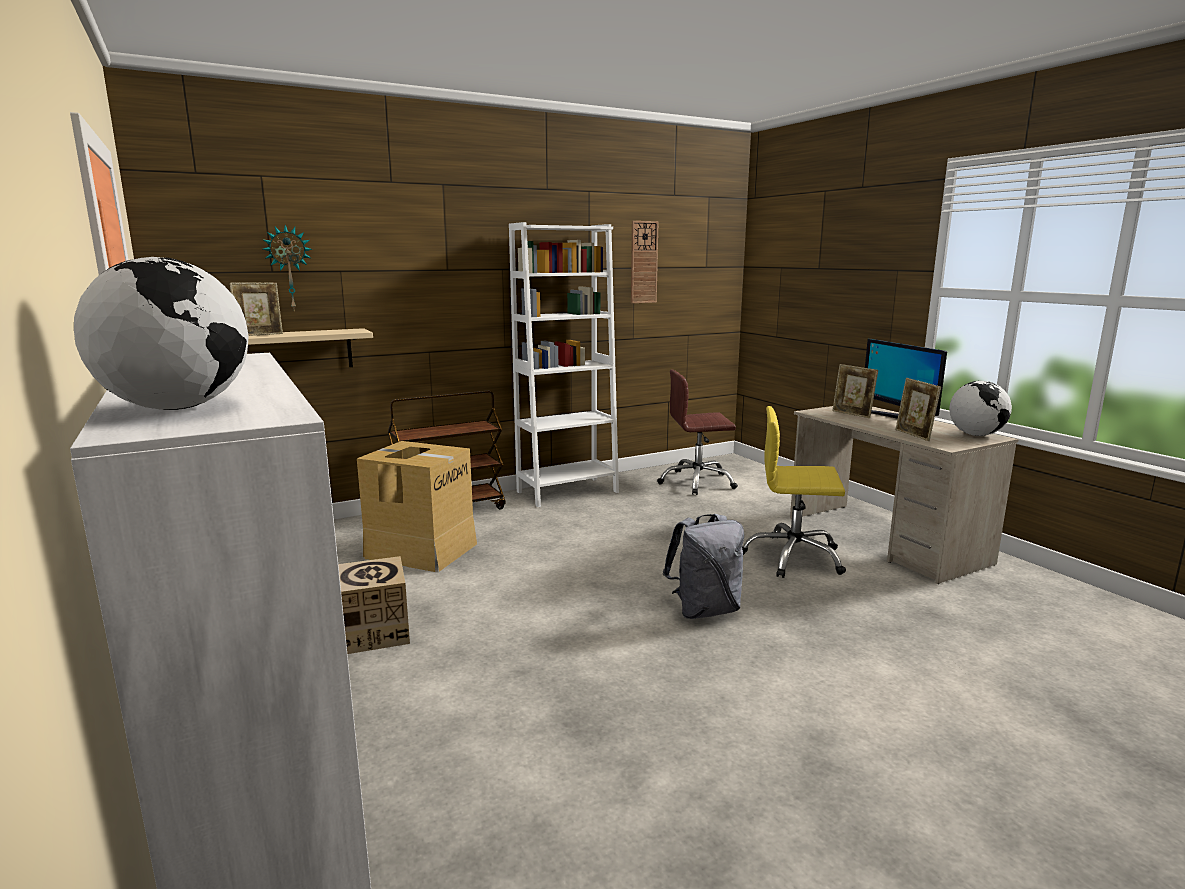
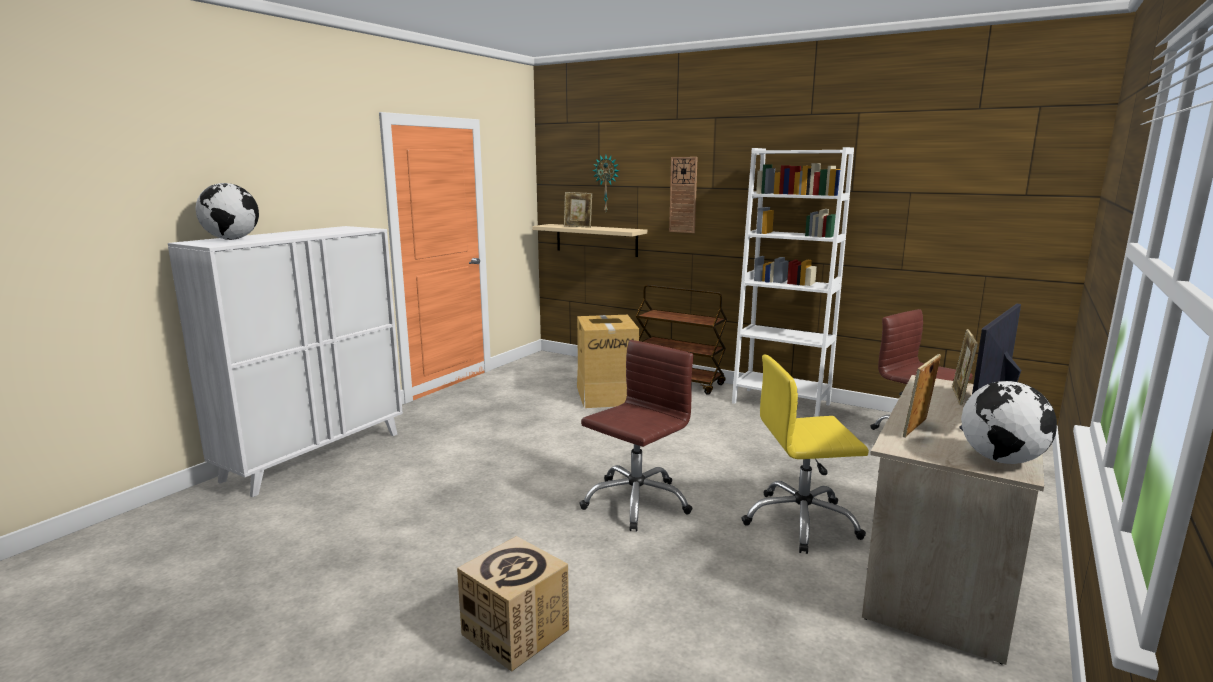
camera: 60 degrees right, 0 degrees up
(374, 632) = (495, 417): cardboard box -> cardboard box (515, 632)
(643, 262) = (922, 187): wall clock -> wall clock (683, 195)
(705, 610) = (635, 501): grey backpack -> brown office chair
(793, 557) = (801, 522): yellow office chair -> yellow office chair turned 75 degrees counterclockwise

